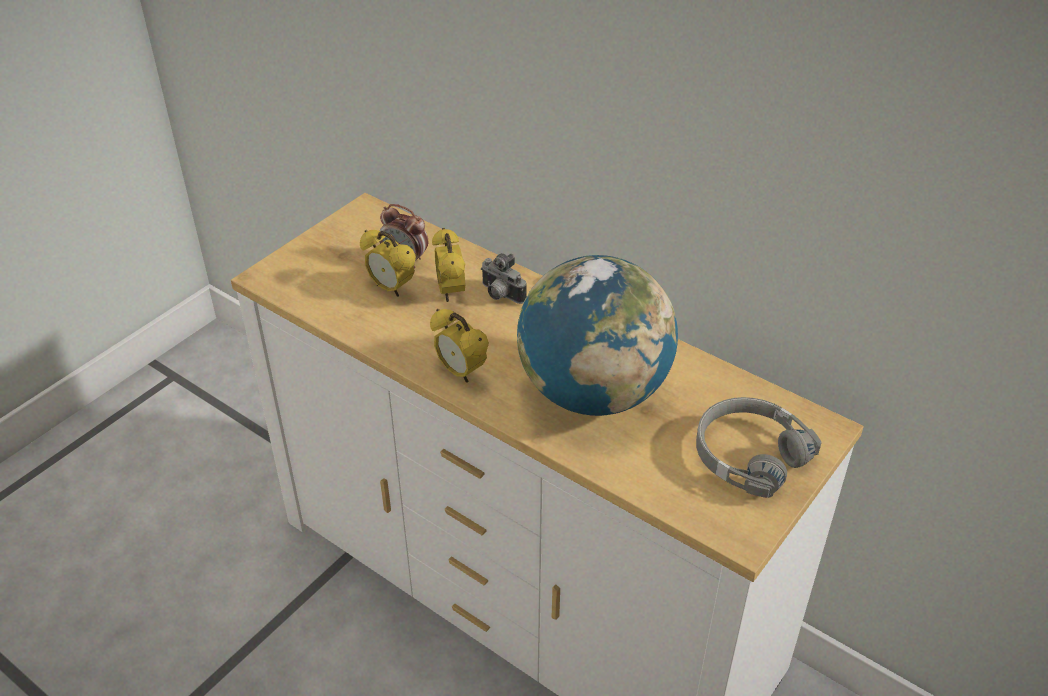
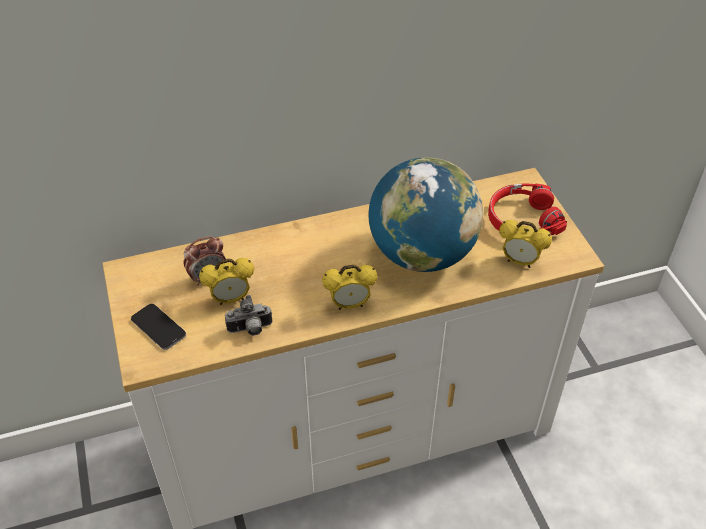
camera: 55 degrees left, 5 degrees up
(315, 263) = (158, 327): none -> phone
(450, 292) = (266, 271): alarm clock -> alarm clock (519, 261)
(500, 295) = (293, 249): camera -> camera (250, 330)
(748, 454) = (522, 220): grey headphones -> red headphones

